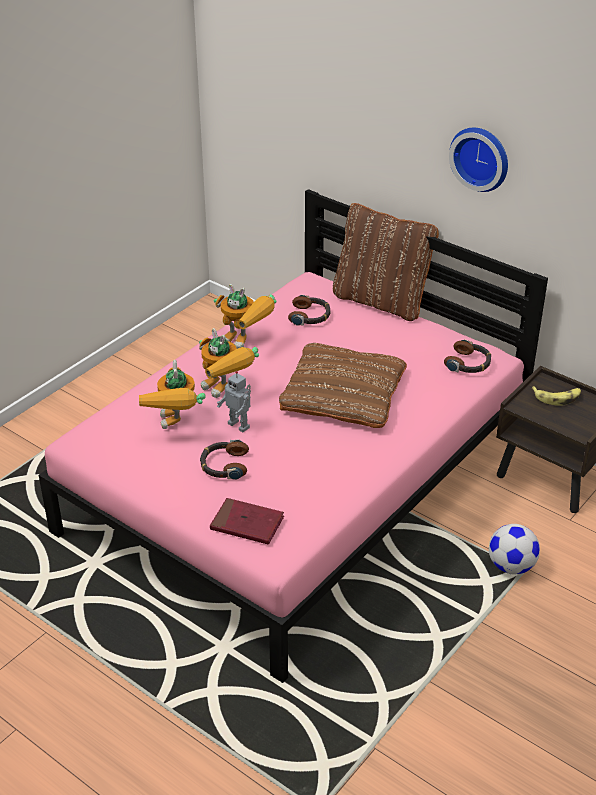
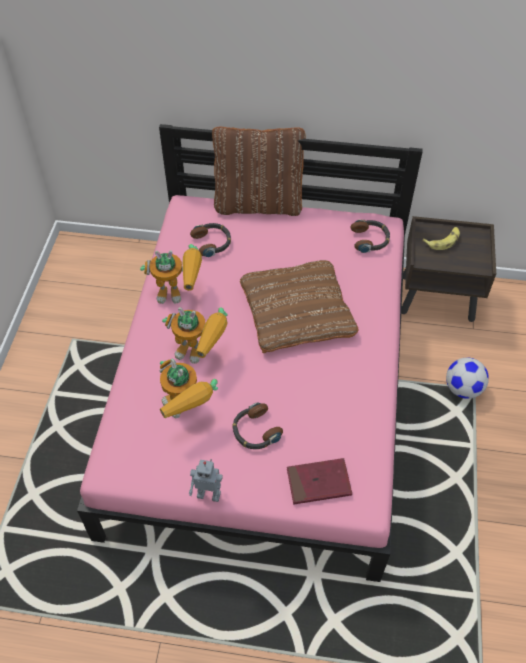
camera: 30 degrees left, 15 degrees up
(239, 425) = (237, 383): toy robot -> toy robot (209, 494)
(481, 157) = (347, 59): wall clock -> none

